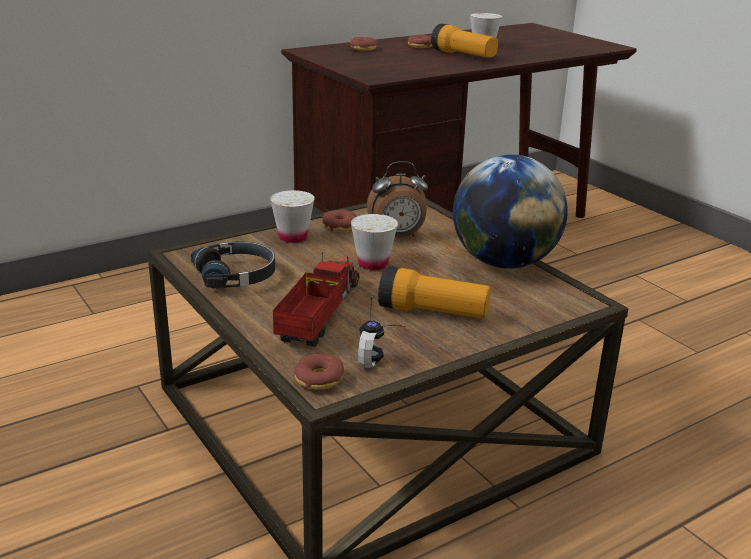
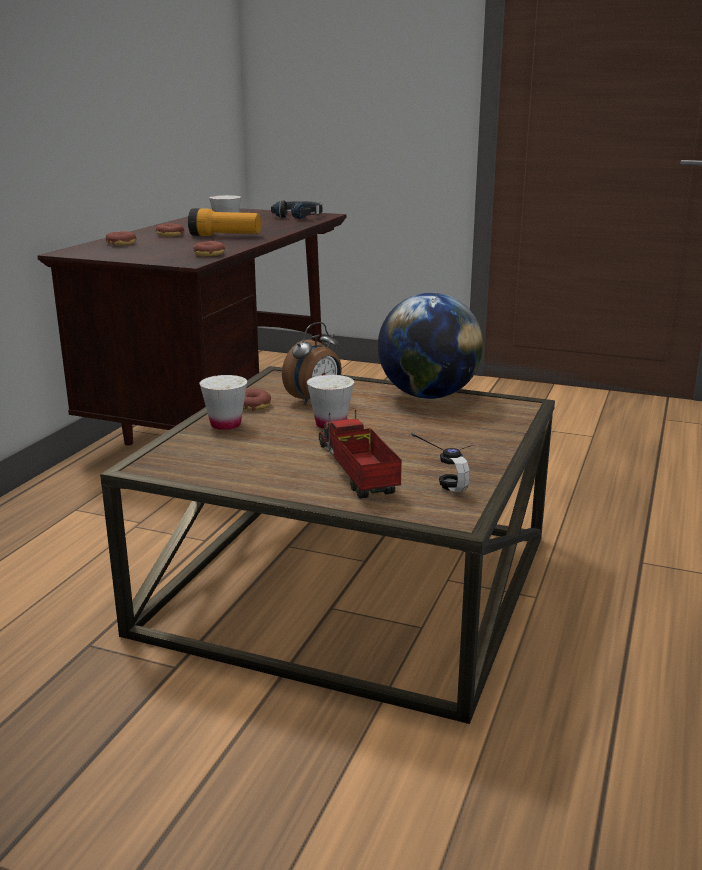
camera: 35 degrees left, 5 degrees down
(236, 275) = (230, 466): black headphones -> black headphones (299, 216)
(319, 379) = (438, 512): donut -> donut (209, 254)
(433, 312) = (436, 442): flashlight -> none

